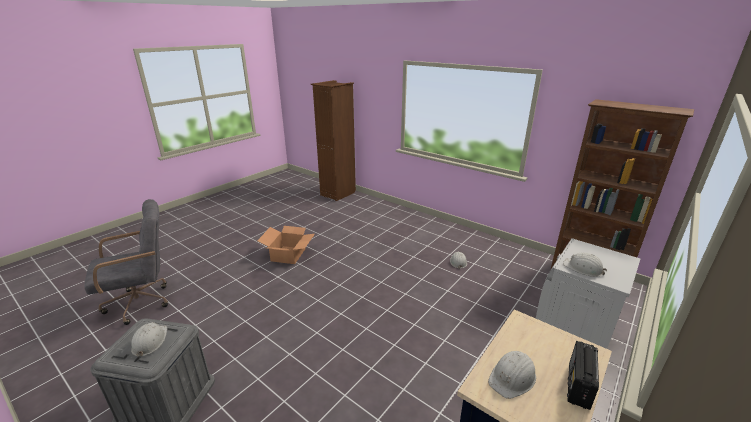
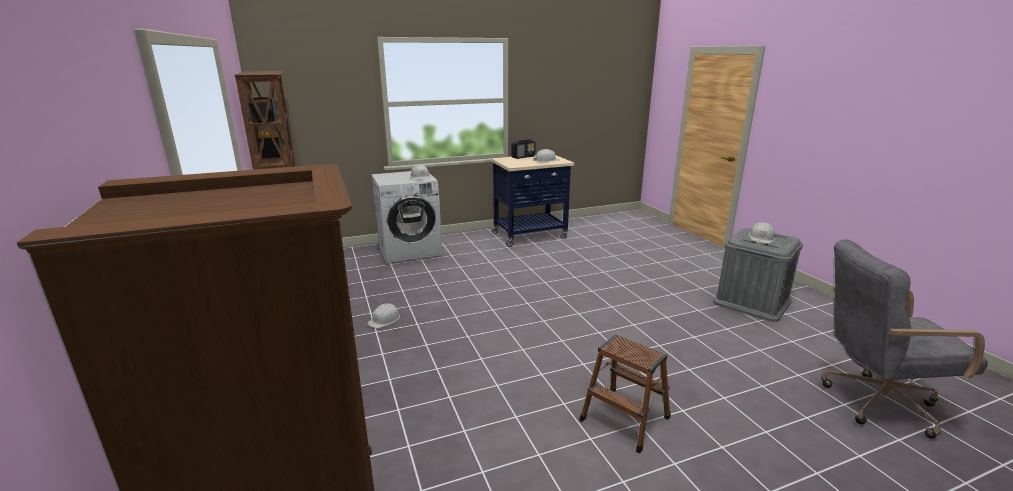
camera: 150 degrees left, 5 degrees down
(289, 255) = (624, 418): cardboard box -> brown step ladder

